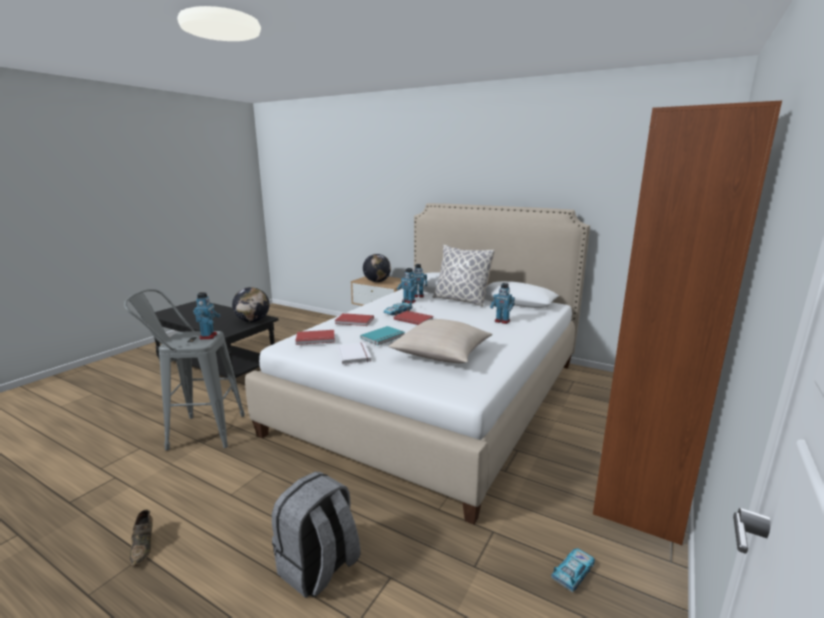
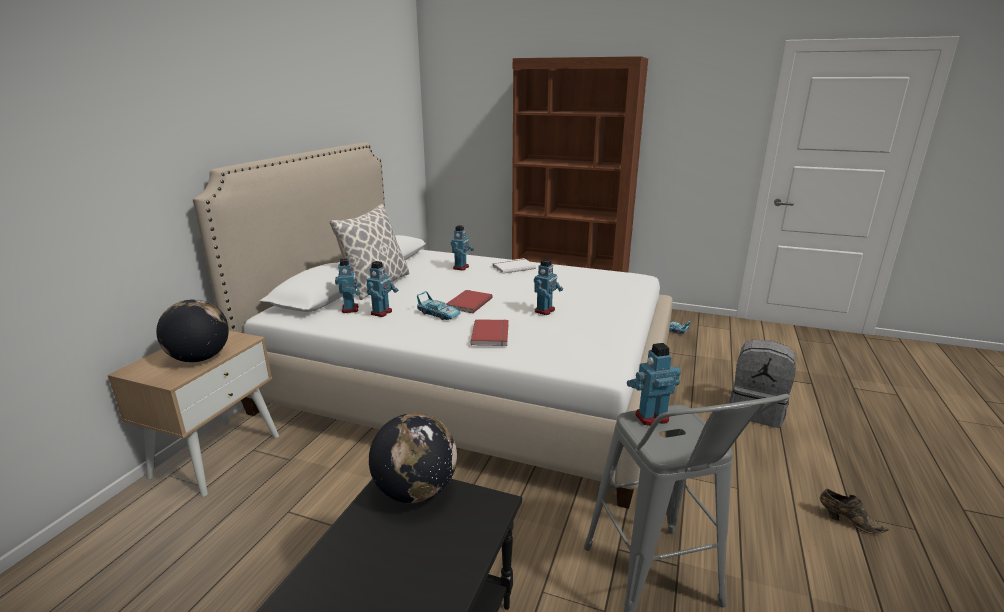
camera: 100 degrees left, 5 degrees up
(144, 546) = (847, 521): brown shoe -> brown shoe turned 60 degrees clockwise
(315, 339) = (577, 346): red book -> none
(355, 354) = (602, 320): white book -> white book (513, 267)
(384, 337) = (545, 311): turquoise book -> toy robot
(441, 354) = (570, 287): beige pillow -> none

